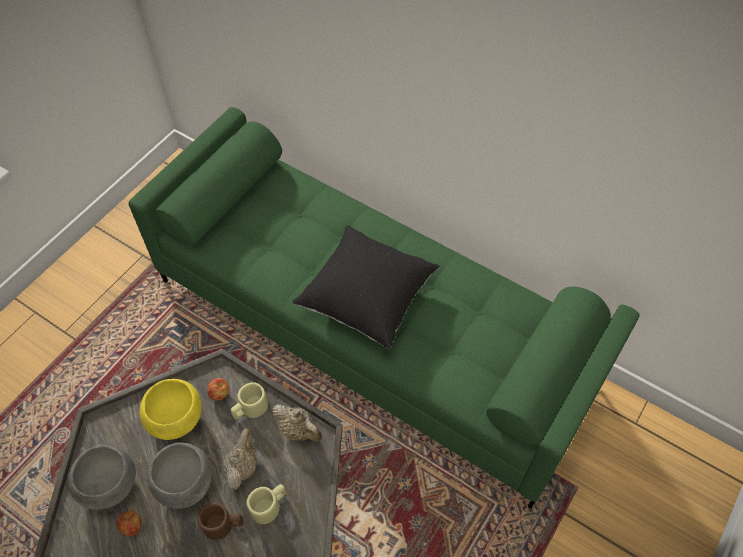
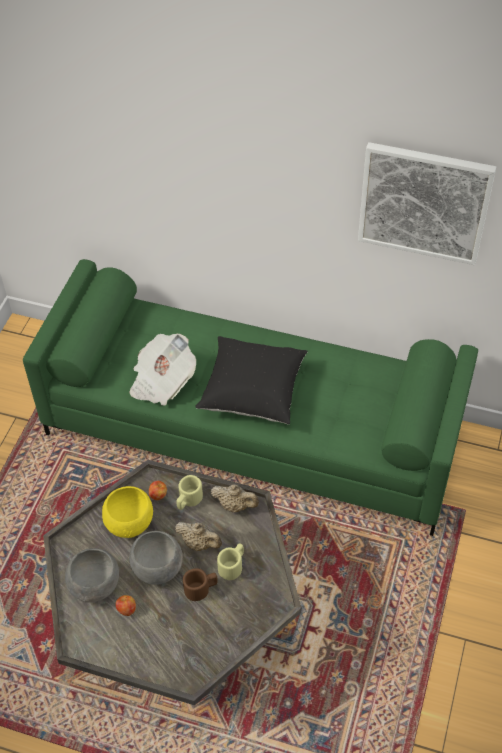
camera: 15 degrees left, 5 degrees down
(242, 466) = (199, 543): beige teapot -> beige teapot turned 120 degrees clockwise
(274, 260) = (162, 381): none -> newspaper
(612, 123) = (424, 202): none -> picture

